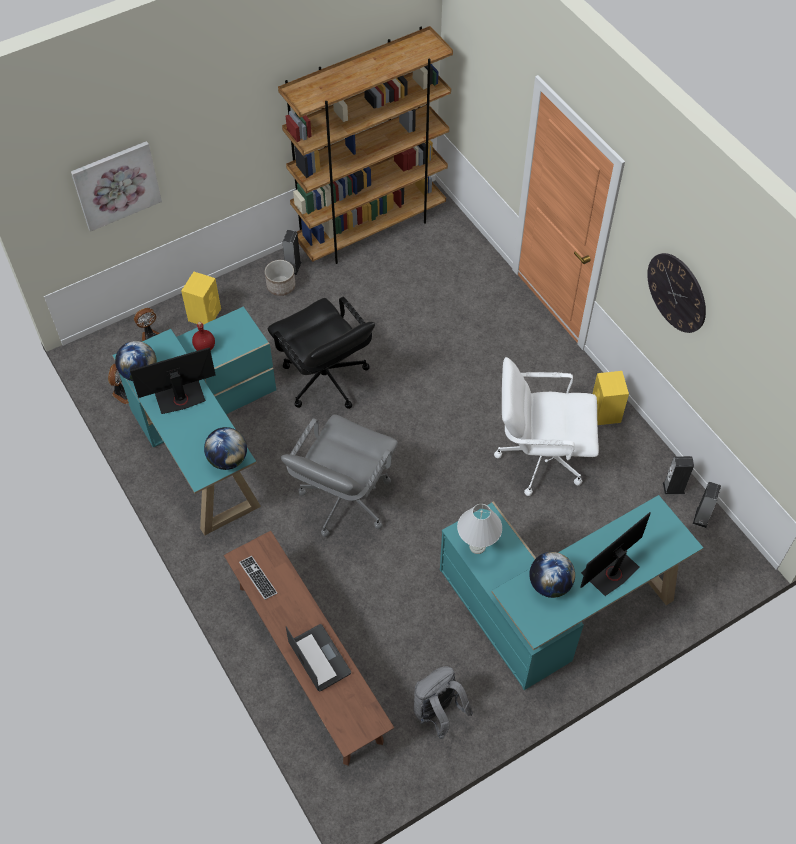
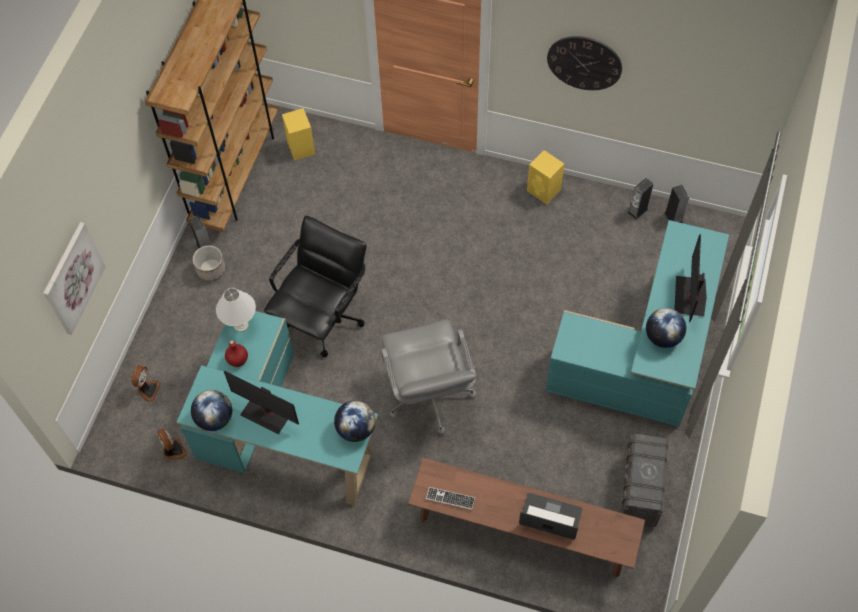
camera: 40 degrees left, 5 degrees up
(180, 397) = (268, 412): monitor -> monitor turned 90 degrees counterclockwise
(205, 314) = (173, 338): yellow speaker -> yellow speaker (301, 147)
(325, 380) = (323, 318): black office chair -> black office chair turned 75 degrees counterclockwise
(438, 713) = (640, 489): grey backpack -> grey storage box
(477, 547) = (586, 350): white table lamp -> white table lamp (241, 325)
(540, 457) = (532, 257): white office chair -> none

